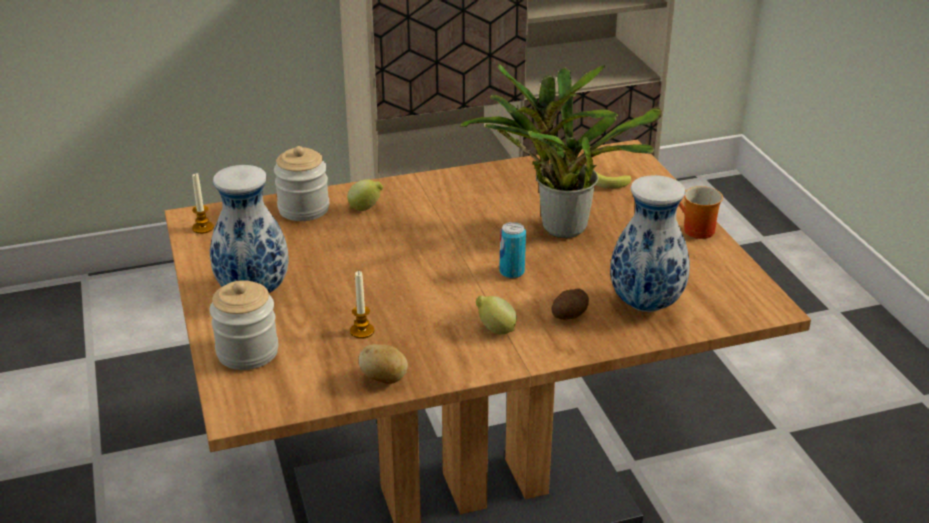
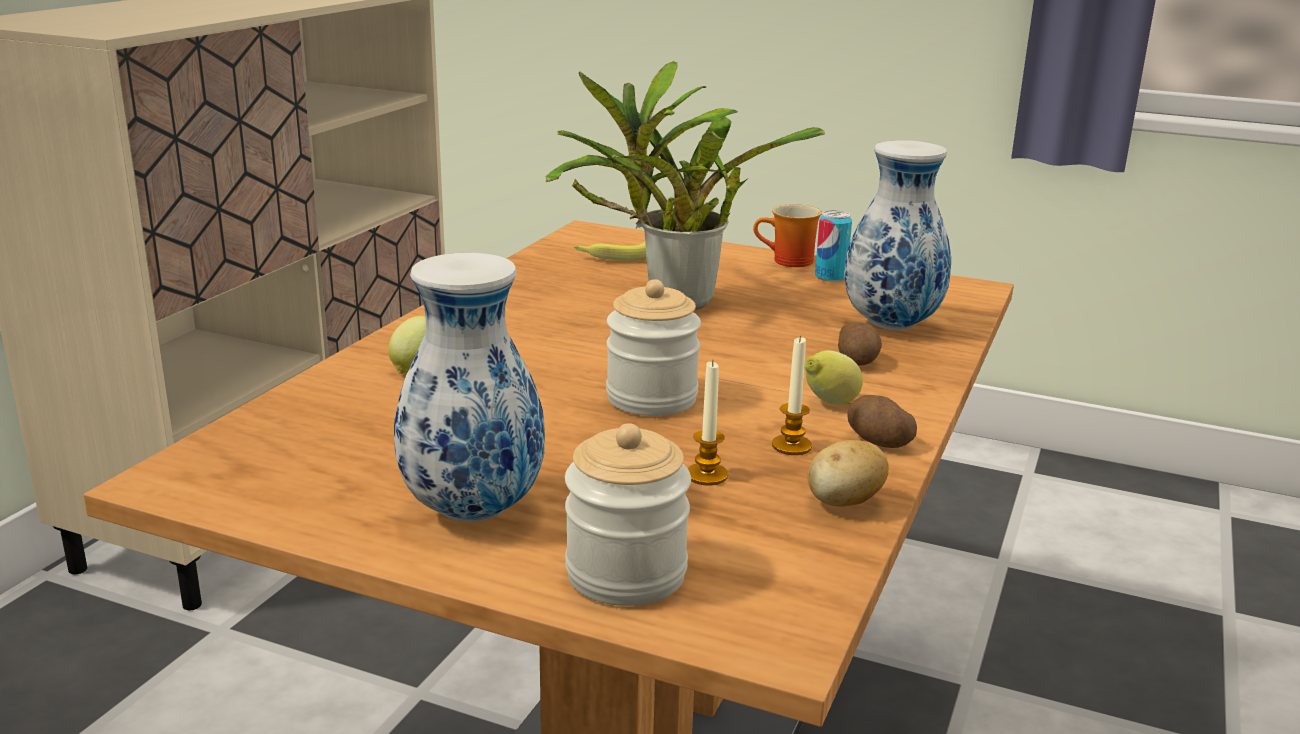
camera: 50 degrees left, 10 degrees down
(203, 228) = (212, 483): candle -> candle (791, 446)
(303, 209) = (332, 401): jar -> jar (651, 398)
(469, 362) = (877, 441): none -> potato
(512, 272) = (721, 353): can -> can (830, 277)

